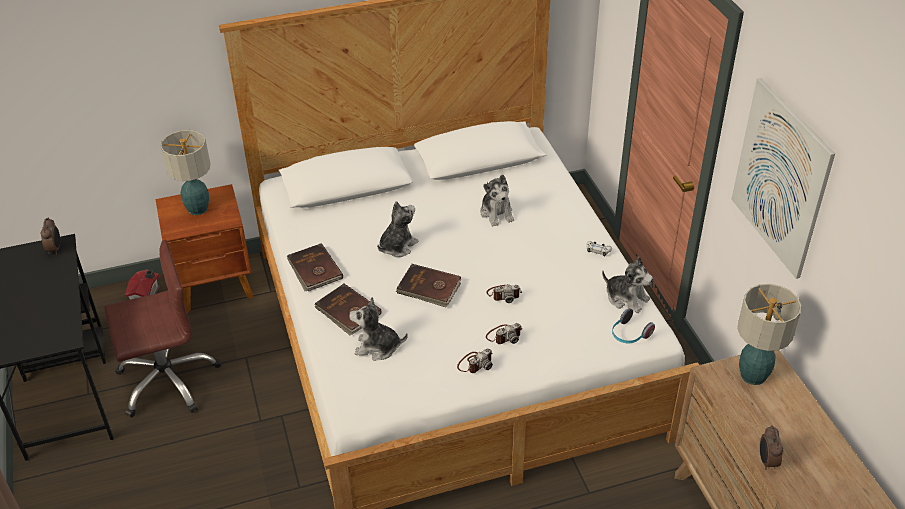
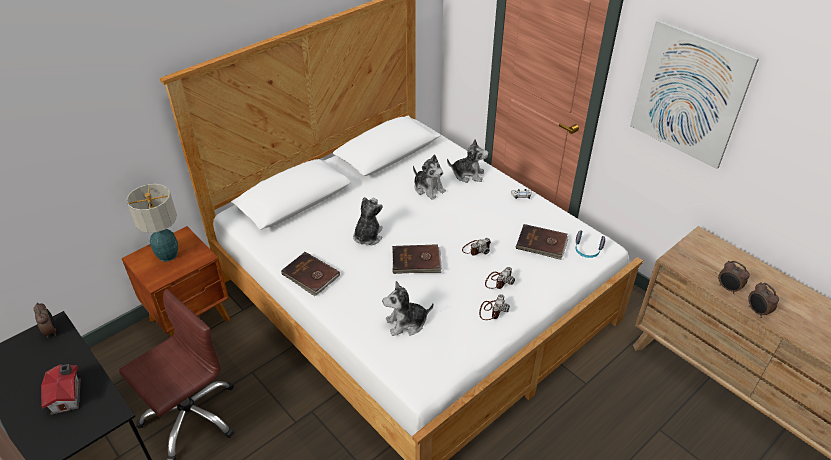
camera: 25 degrees left, 0 degrees up
(146, 295) = (129, 348): toy house -> toy house (68, 396)
(347, 312) = (362, 302): brown book -> brown book (541, 244)
(626, 298) = (565, 224): plush toy -> plush toy (468, 174)
(752, 425) = (728, 288): none -> alarm clock
(753, 375) = (700, 251): table lamp -> none

